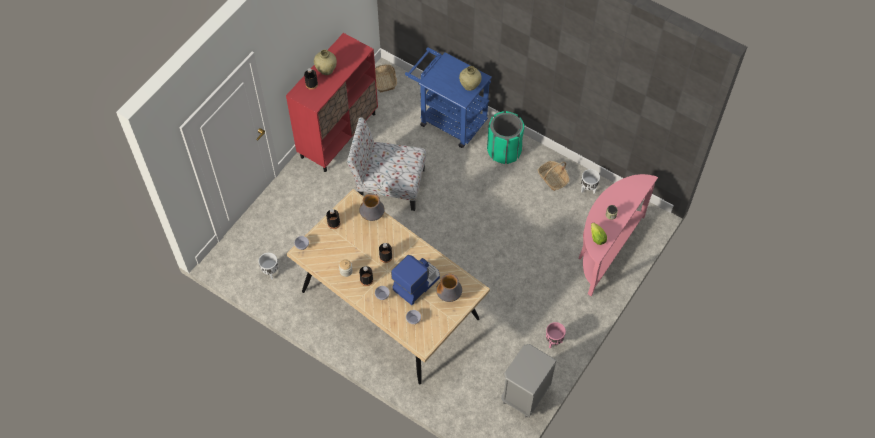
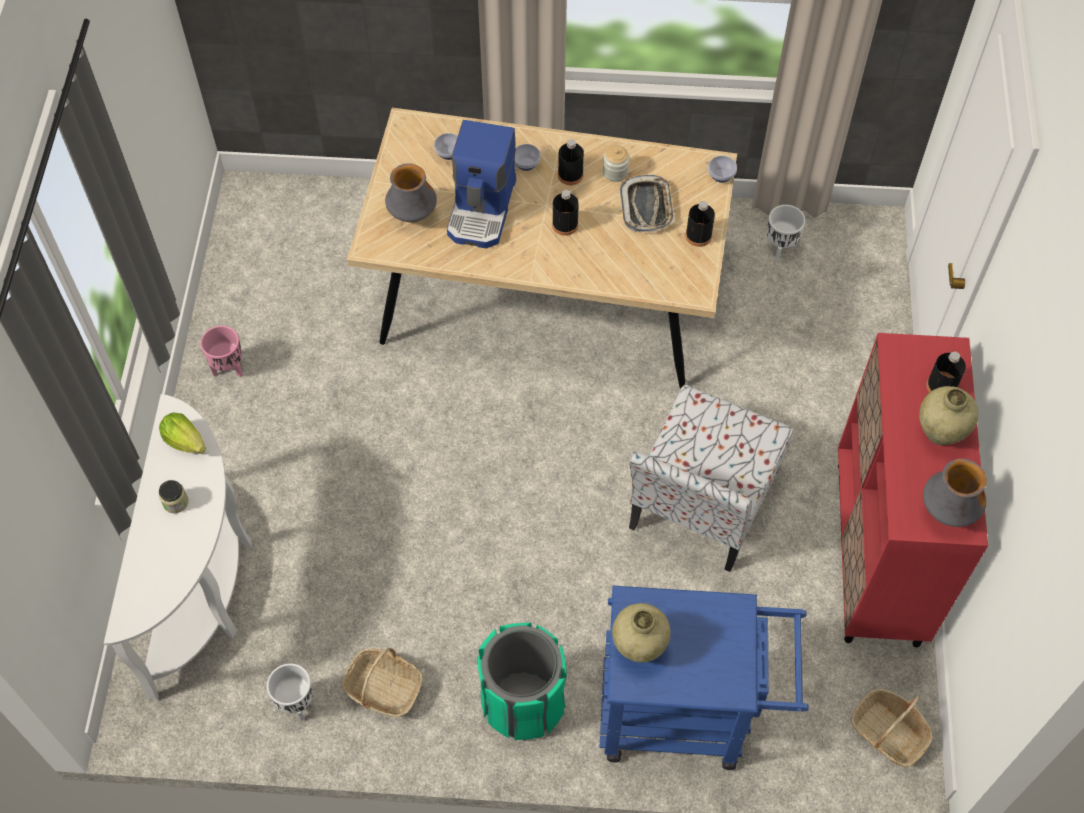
camera: 150 degrees right, 0 degrees up
(345, 247) = (647, 207): none -> tray
(372, 216) = (641, 280): vase -> vase (947, 511)
(389, 185) = (702, 501): chair -> chair turned 135 degrees clockwise
(525, 395) = (237, 265): grey nightstand -> none
(605, 249) = (205, 587): pink console table -> white console table

